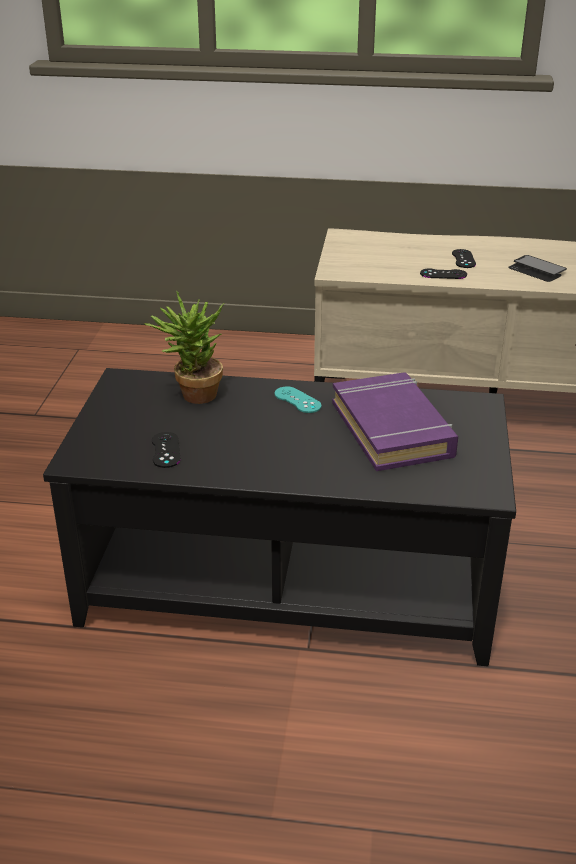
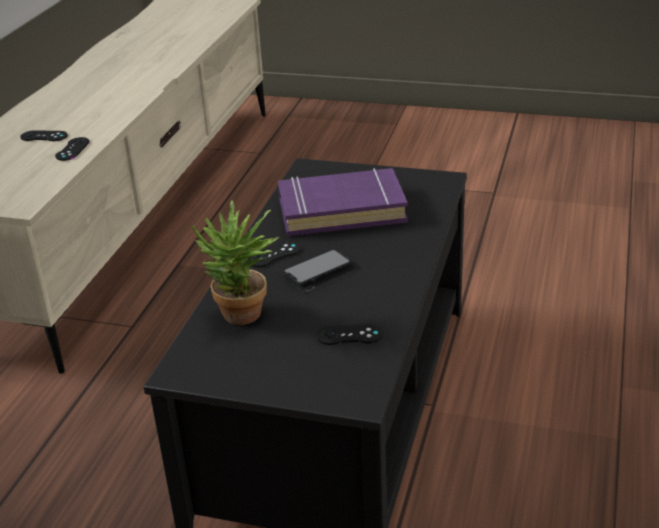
camera: 80 degrees left, 0 degrees up
(297, 400) = (274, 254): turquoise game controller -> black game controller
(537, 270) = (97, 107): phone -> phone (320, 273)

